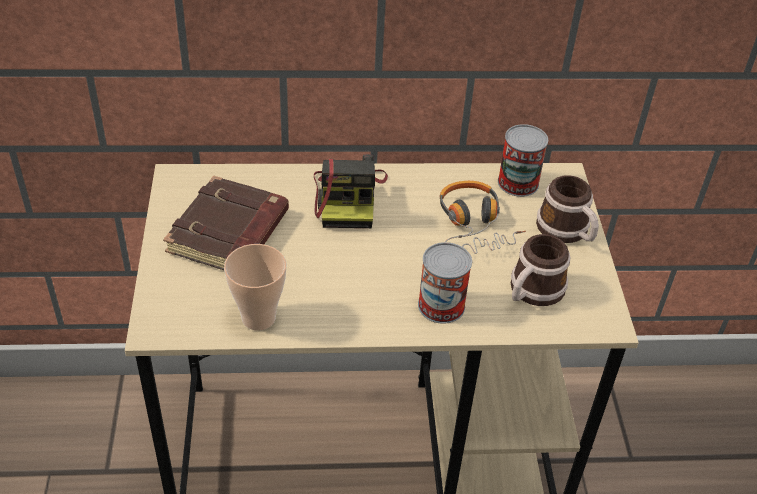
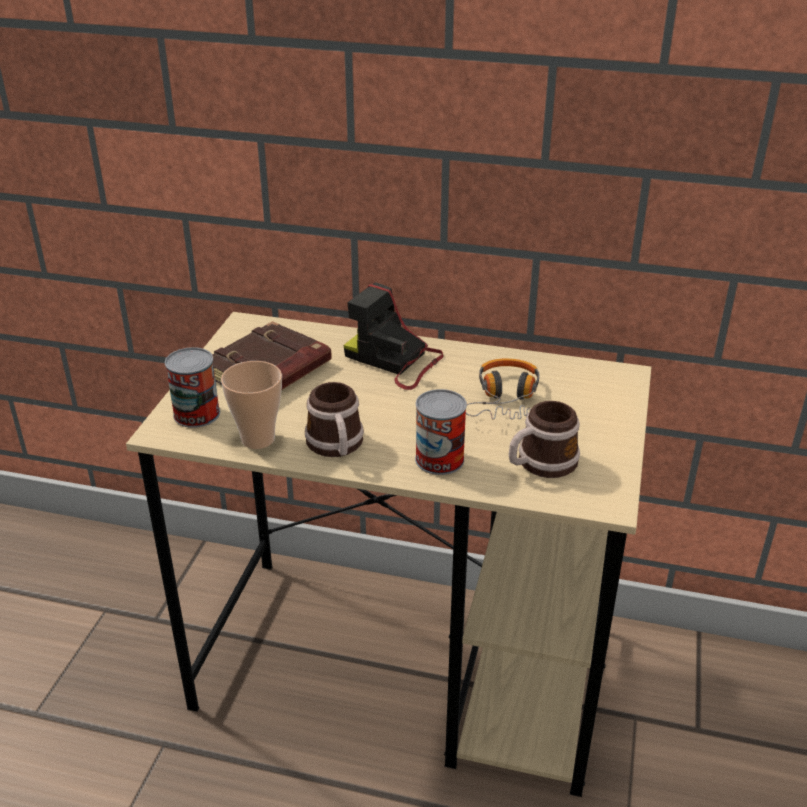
camera: 20 degrees right, 10 degrees down
(348, 198) = (395, 361): camera -> camera turned 105 degrees clockwise
(518, 183) = (573, 373): can -> can (196, 414)
(567, 232) = (604, 420): mug -> mug (336, 447)

